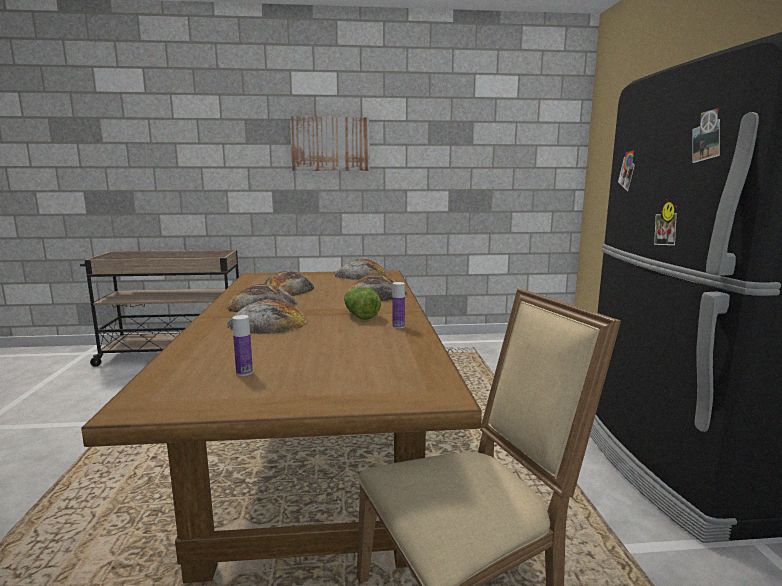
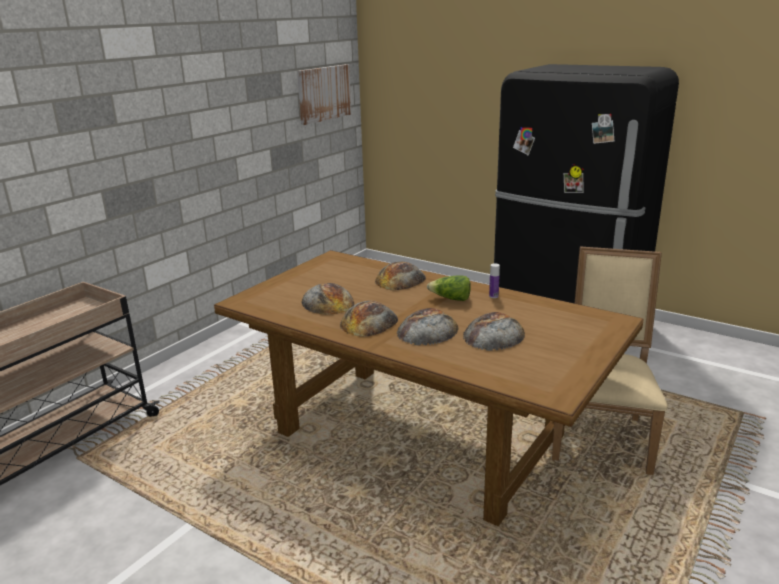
camera: 50 degrees left, 10 degrees up
(244, 372) = (531, 357): bottle -> none
(330, 144) = (159, 118): picture -> picture (324, 93)
(360, 275) = (323, 266): bread -> bread (493, 335)

